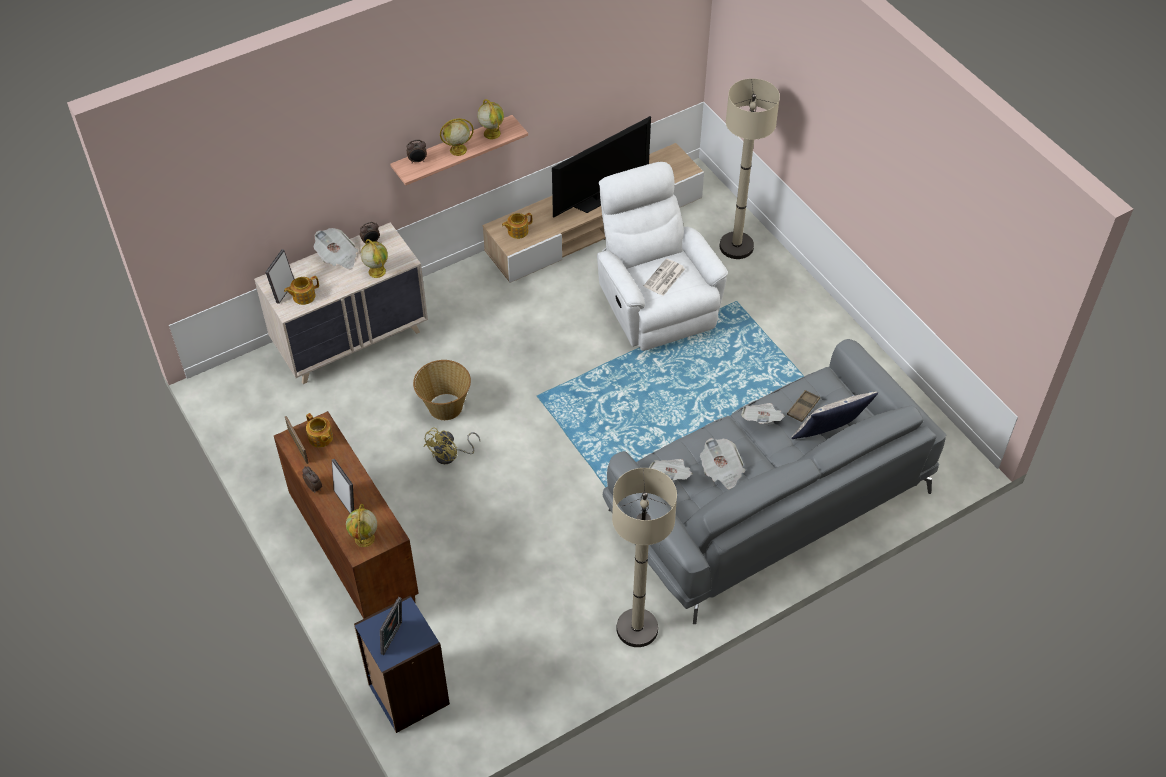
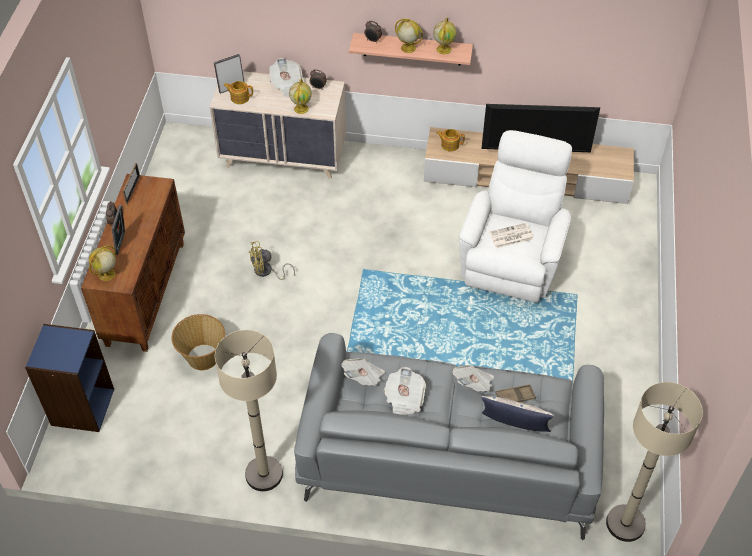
camera: 40 degrees right, 0 degrees up
(320, 438) = (151, 193): teapot -> none
(393, 639) = (54, 350): picture frame -> none
(444, 406) = (296, 237): basket -> basket (203, 356)
(736, 246) = (619, 255): beige floor lamp -> beige floor lamp (625, 523)

